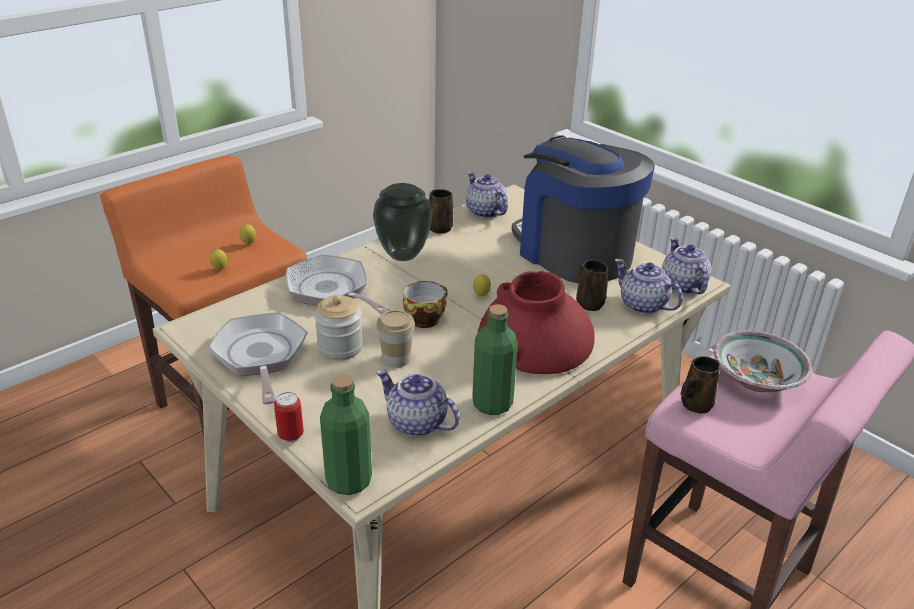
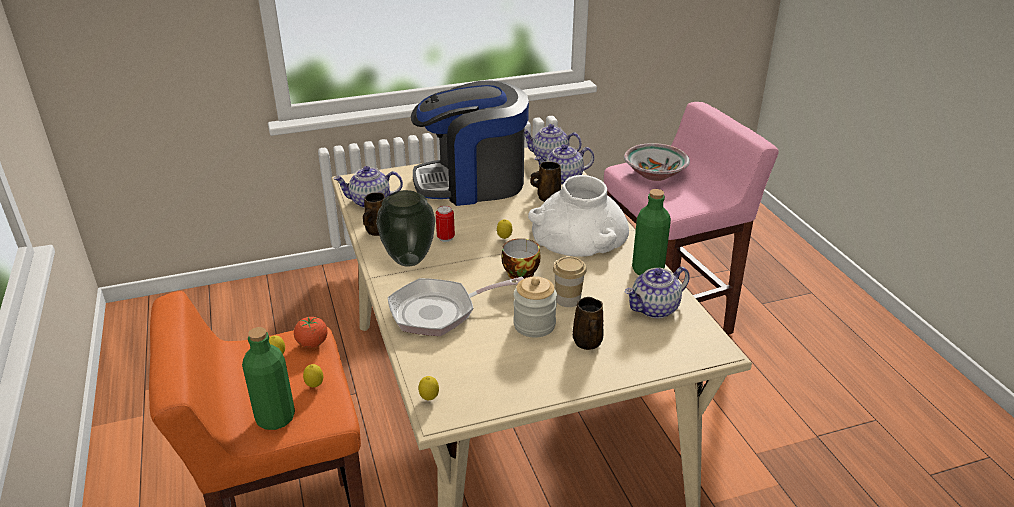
camera: 65 degrees left, 0 degrees up
(205, 317) = (429, 399): none -> lemon
(260, 357) = (521, 373): frying pan -> none
(272, 253) = (312, 343): none -> tomato
(291, 436) = (644, 374): can -> can (445, 238)
(349, 481) = (709, 354): green bottle -> green bottle (275, 418)
(534, 340) = (579, 232): red vase -> white vase
(695, 405) = (670, 202): brown mug -> brown mug (587, 343)

